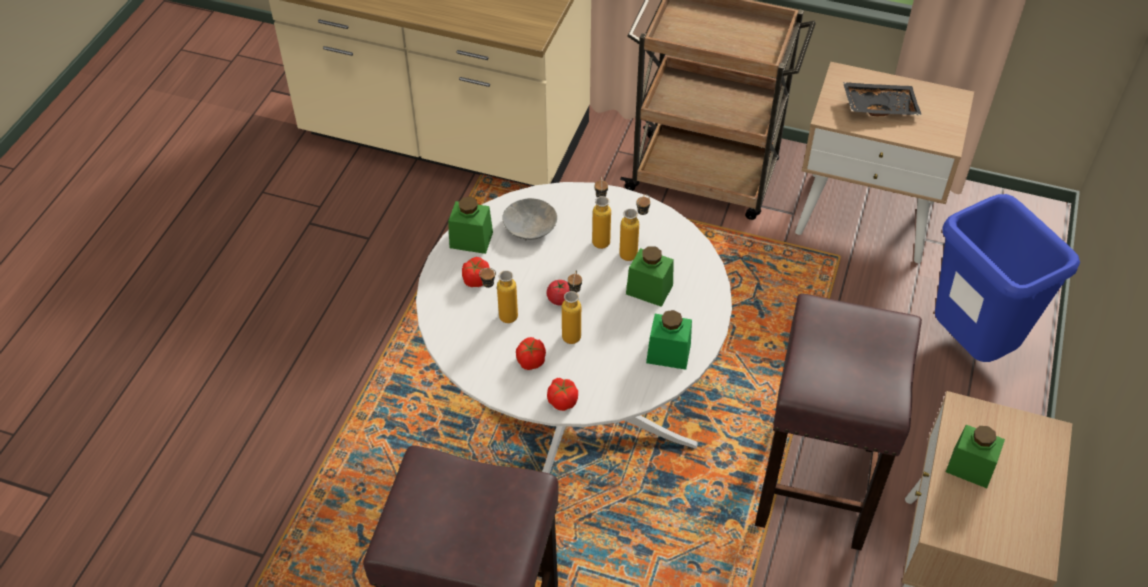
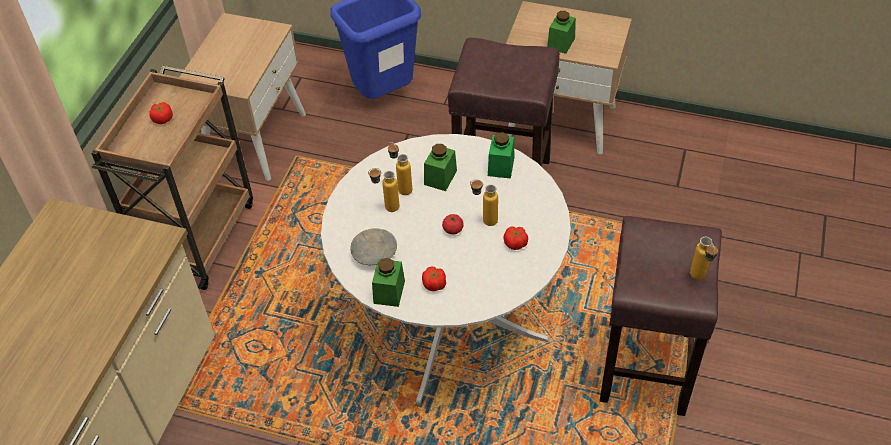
camera: 90 degrees left, 0 degrees up
(500, 317) = (473, 265): bottle -> bottle (699, 279)
(562, 401) = (550, 223): tomato -> tomato (162, 119)
(879, 106) = (232, 60): black tray -> none

